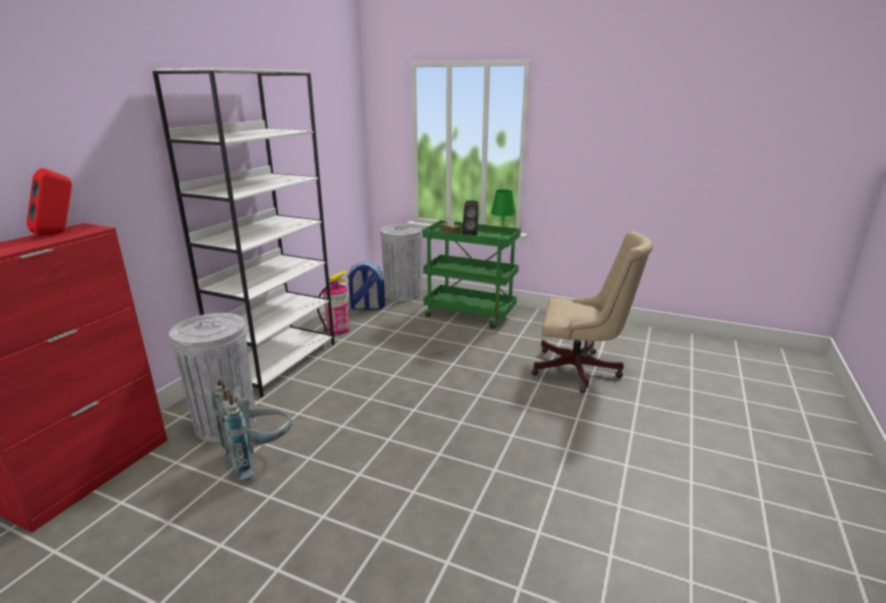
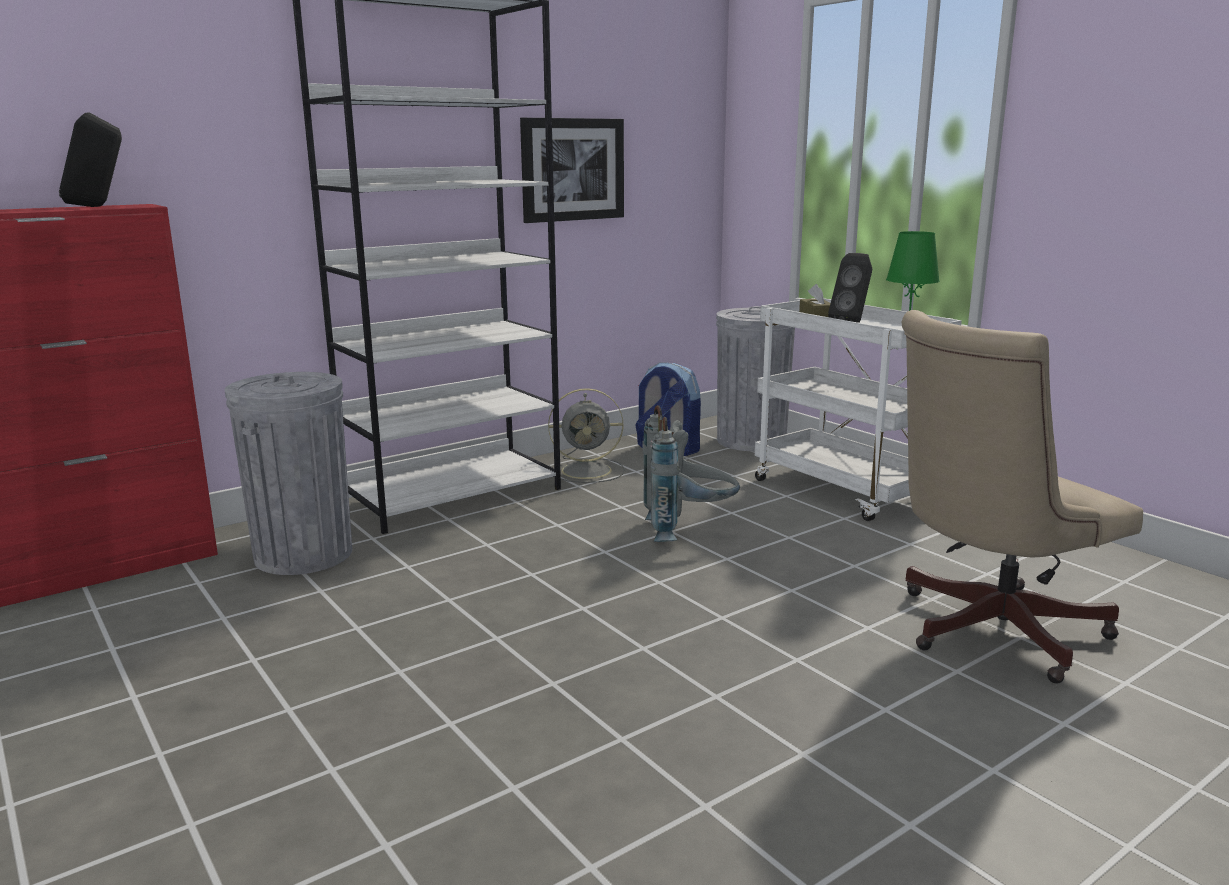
camera: 30 degrees right, 5 degrees down
(58, 233) = (97, 206): red speaker -> black speaker
(259, 457) = (297, 606): grey backpack -> grey backpack (688, 530)
(301, 161) = (572, 169): none -> picture
(338, 329) = (589, 470): fire extinguisher -> grey fan
(470, 314) = (845, 492): green cart -> white cart
(581, 371) = (987, 631): beige office chair -> beige office chair turned 105 degrees clockwise

